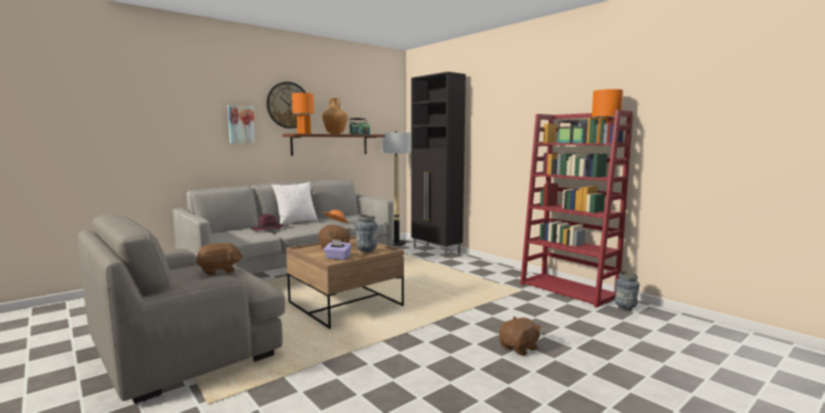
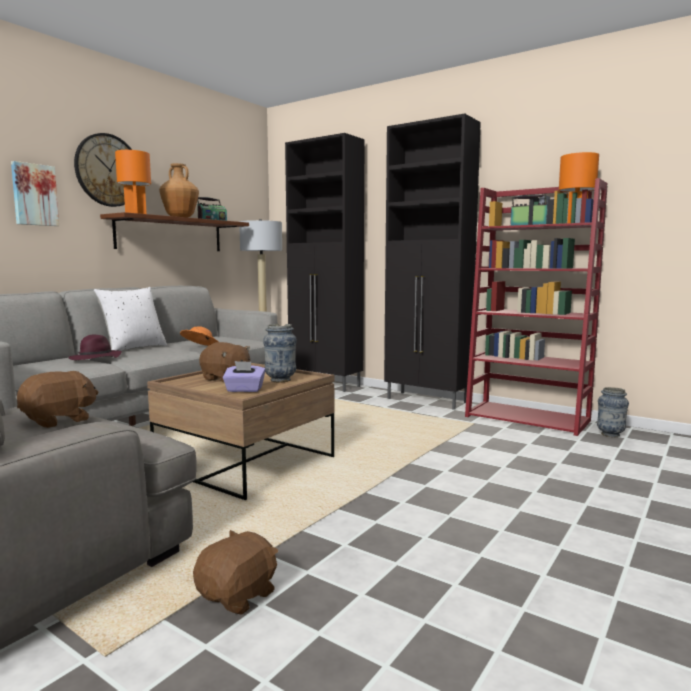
camera: 15 degrees left, 0 degrees up
(501, 269) = (427, 401): none -> black cabinet
(519, 348) = (531, 496): brown plush toy -> brown plush toy (238, 596)

